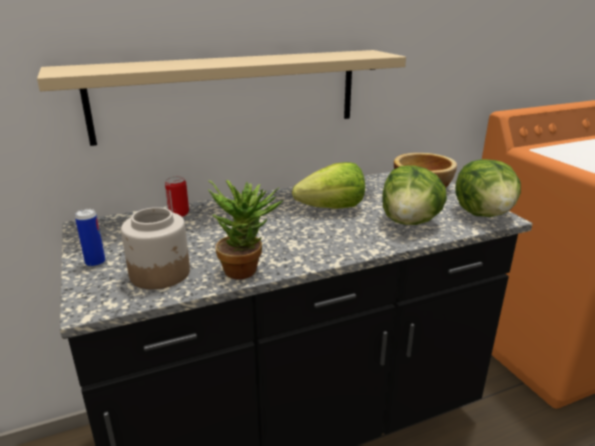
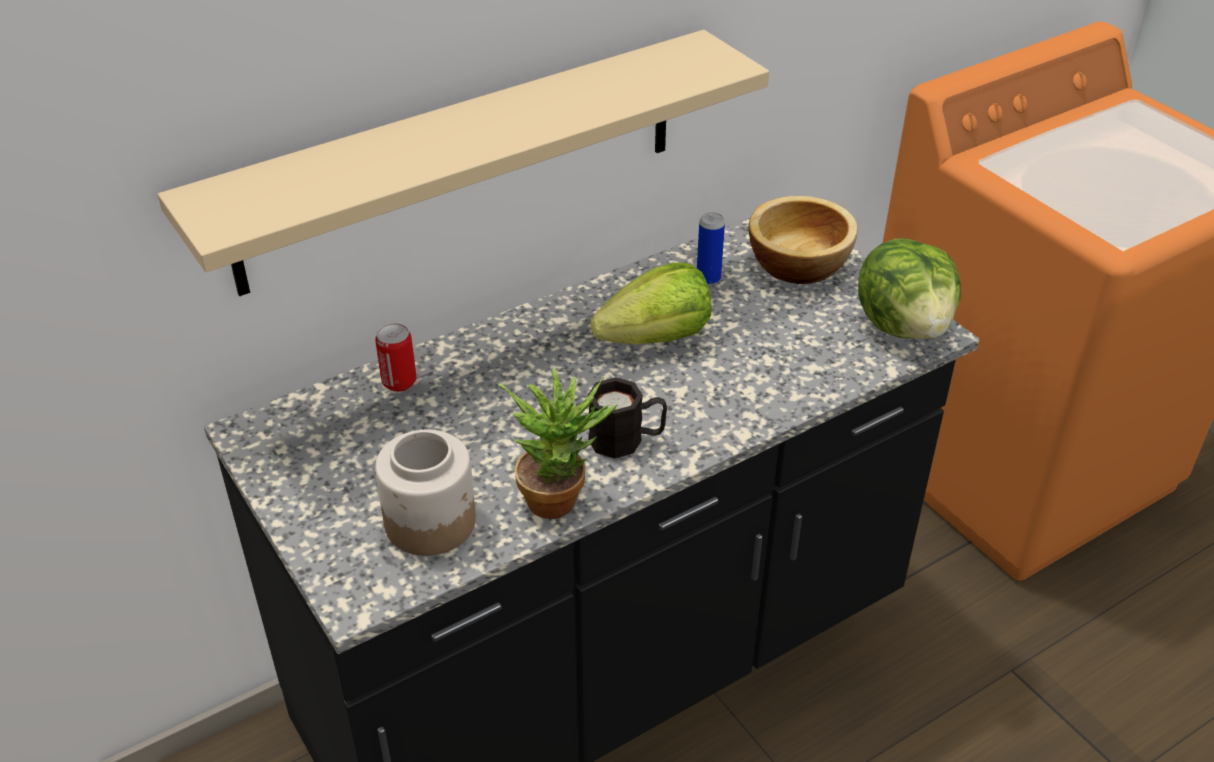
camera: 10 degrees left, 15 degrees up
(95, 263) = (316, 513): can -> can (708, 278)
(299, 247) = (627, 440): none -> black mug
(410, 222) = (789, 360): lettuce -> none

